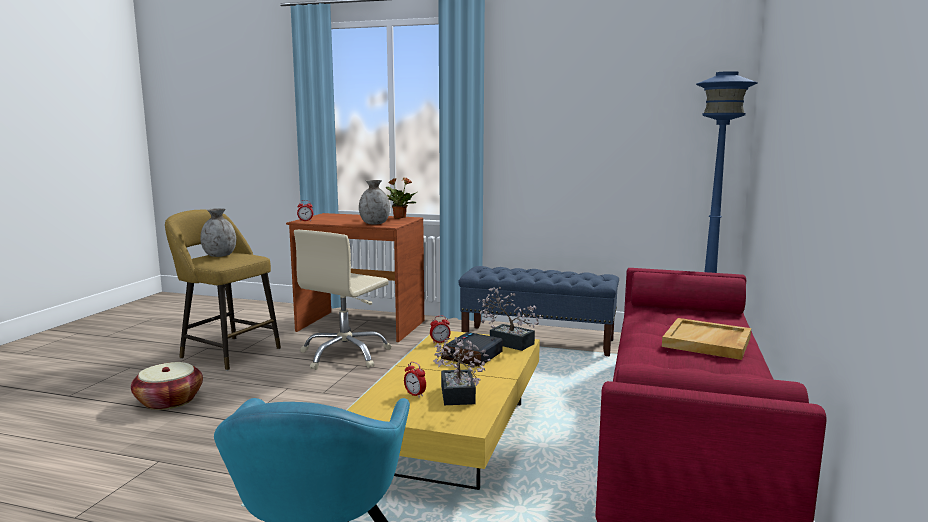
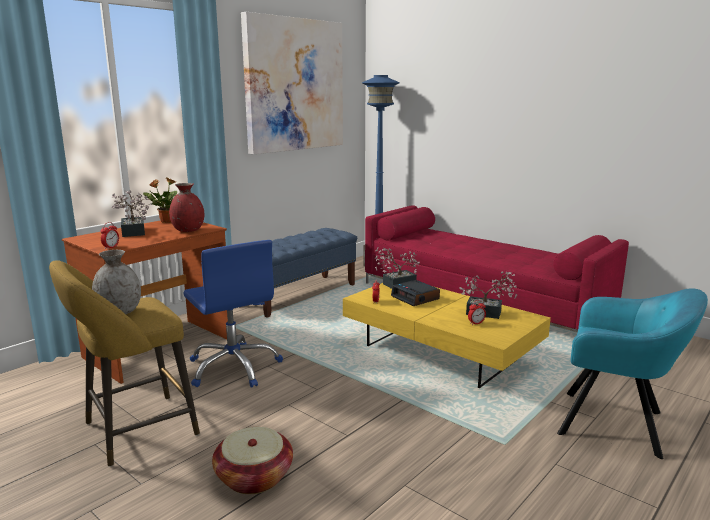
camera: 65 degrees left, 5 degrees up
(345, 355) = (234, 367): beige office chair -> blue office chair
(351, 218) = (133, 233): none -> potted plant
(375, 223) = (188, 230): grey vase -> red vase
(606, 92) = (294, 85): none -> picture
(707, 342) = (476, 242): beige tray -> none

